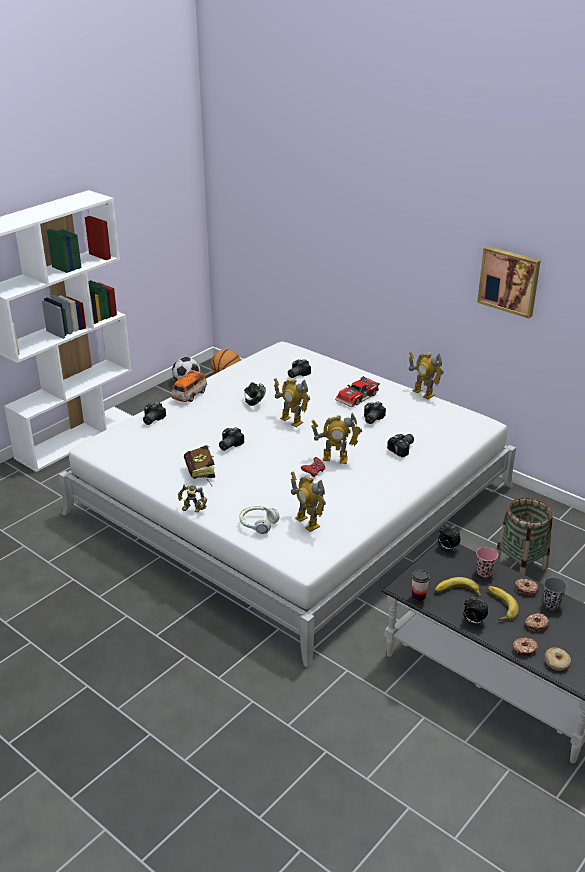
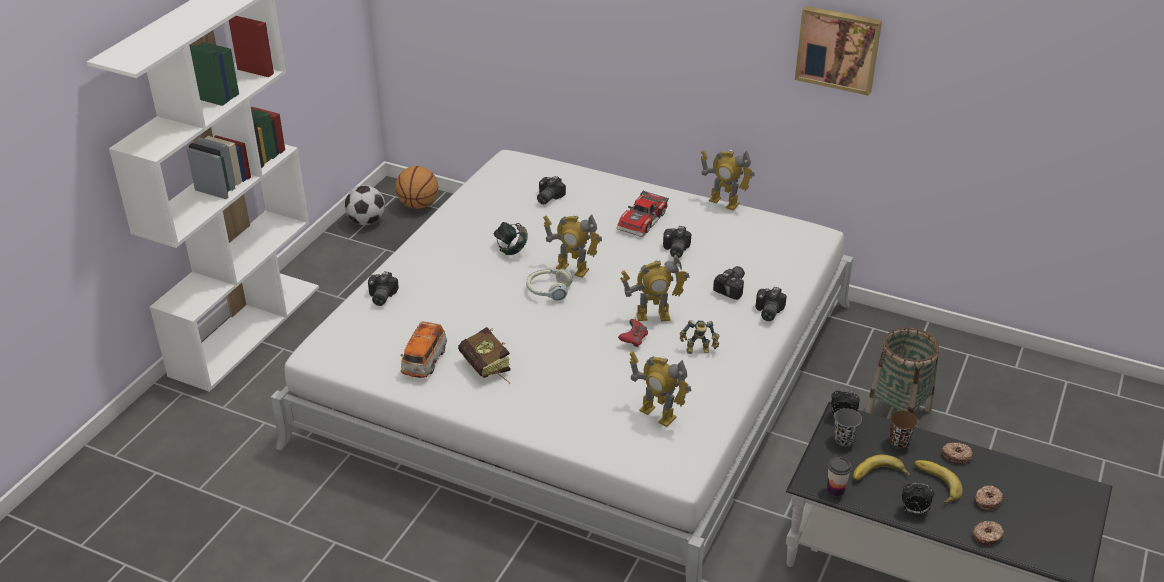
camera: 15 degrees left, 5 degrees up
(189, 395) = (416, 252): toy car -> toy car (424, 362)
(192, 509) = (499, 422): toy robot -> toy robot (698, 350)
(228, 445) = (505, 319): camera -> camera (767, 312)
(258, 524) = (595, 428): headphones -> headphones (548, 290)
(484, 572) = (899, 441): pink cup -> brown cup
(551, 603) = (993, 469): grey cup -> grey cup (844, 439)
(557, 662) = (1030, 545): donut -> none

